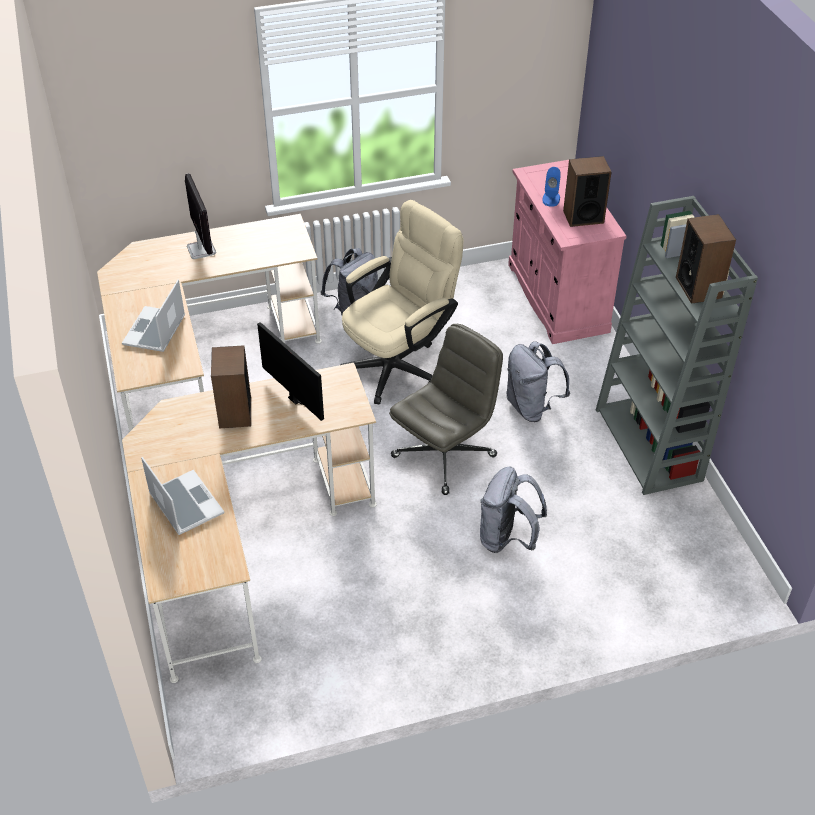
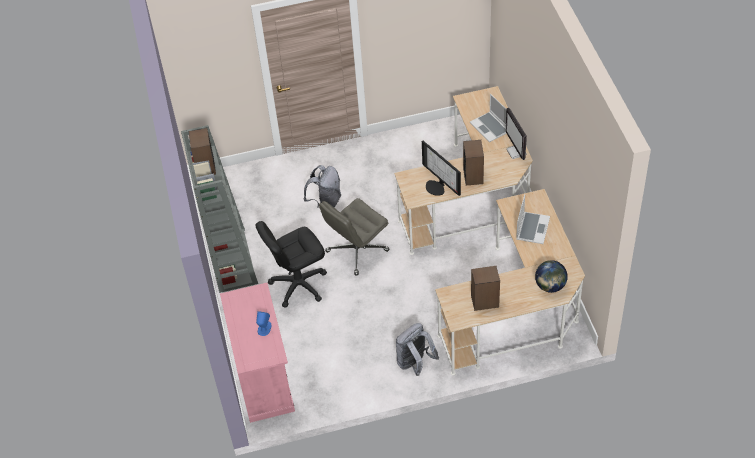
camera: 175 degrees left, 5 degrees up
(151, 259) = (550, 286): none -> globe
(201, 249) = (517, 295): monitor -> monitor (516, 152)
(399, 364) = (382, 317): beige office chair -> none
(531, 407) = (298, 284): grey backpack -> black office chair
(583, 217) = (245, 310): speaker -> speaker (485, 301)

